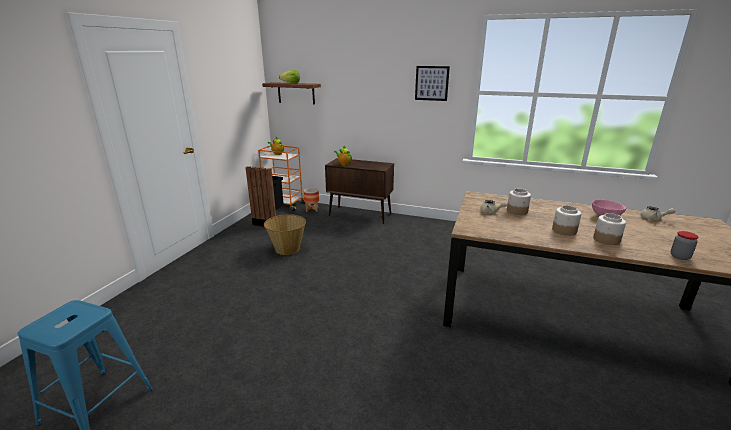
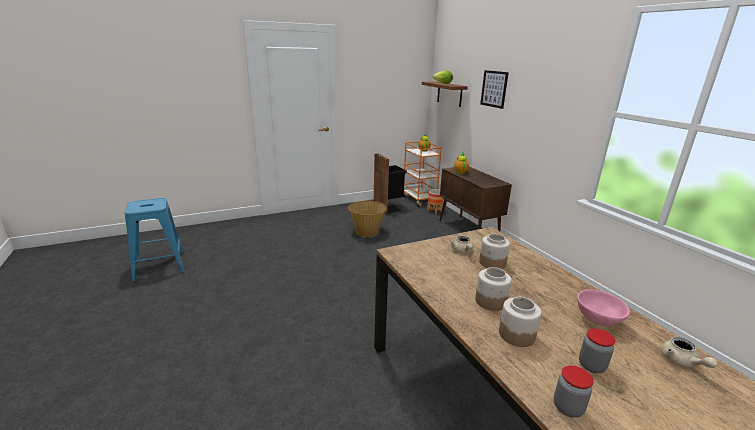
camera: 45 degrees right, 0 degrees up
(431, 83) = (563, 96): picture -> picture (494, 89)
(646, 236) = (591, 366): none -> jar

